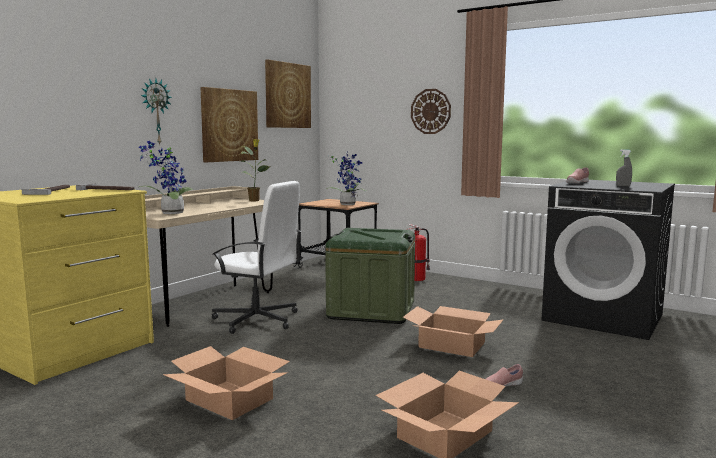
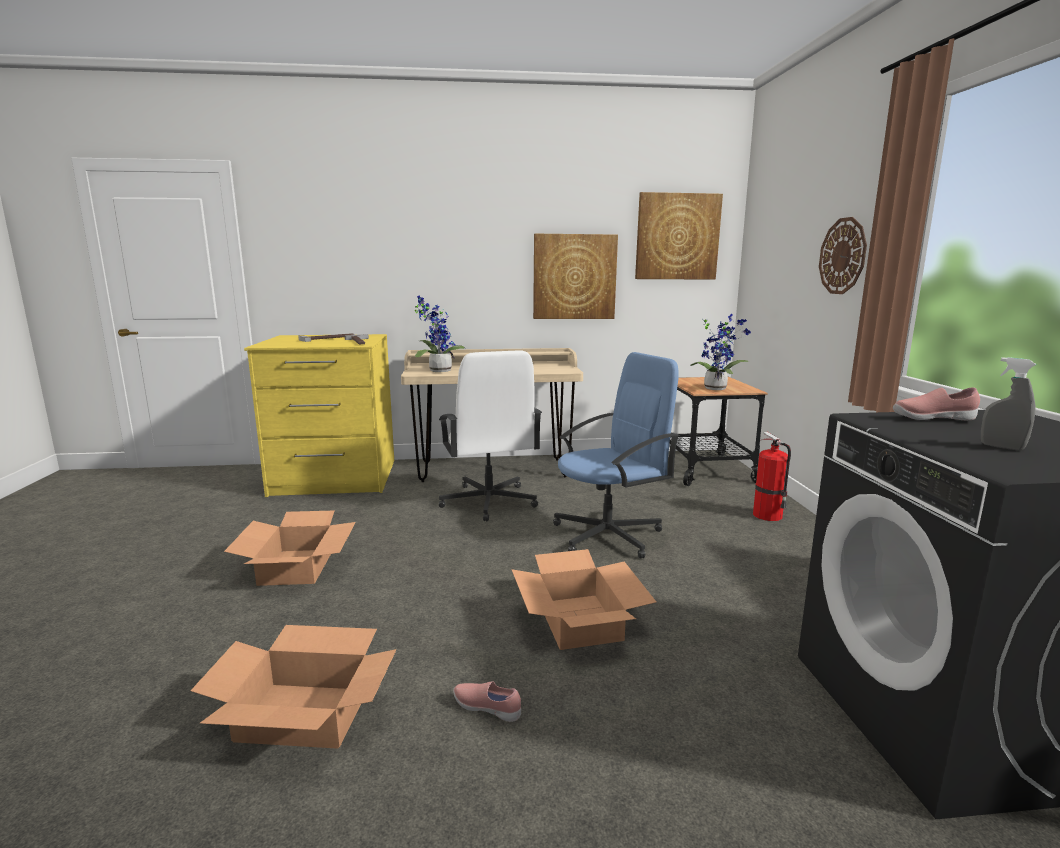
camera: 50 degrees right, 5 degrees up
(155, 111) = (473, 263): wall clock -> none
(254, 200) = (563, 368): potted plant -> none
(371, 310) = (609, 535): green storage box -> blue office chair

